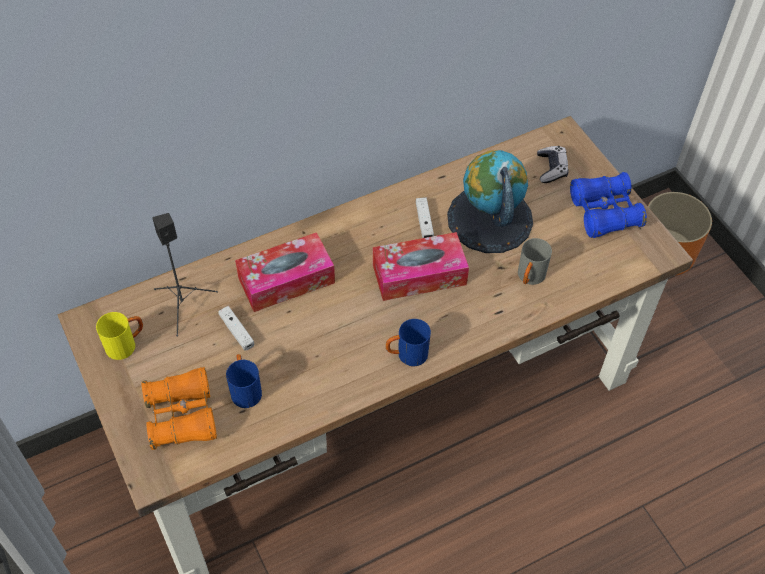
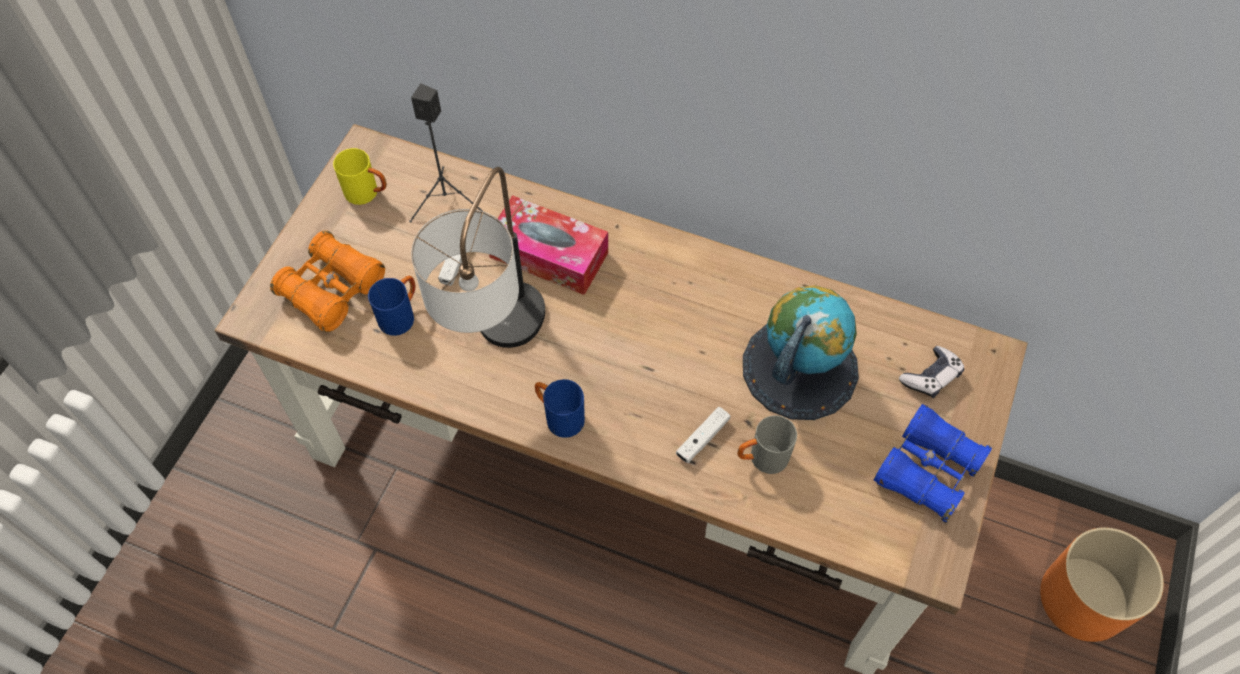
camera: 50 degrees right, 5 degrees up
(324, 353) = (497, 346): none -> table lamp
(419, 274) = (665, 357): tissue box -> none
(424, 222) = (734, 313): white game controller -> white game controller (702, 438)

